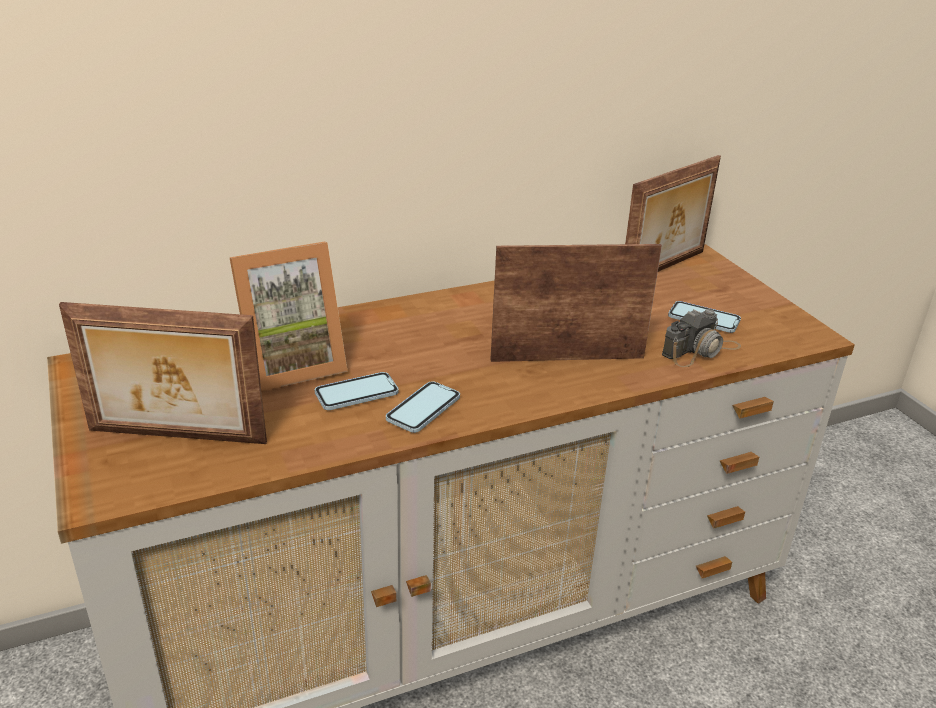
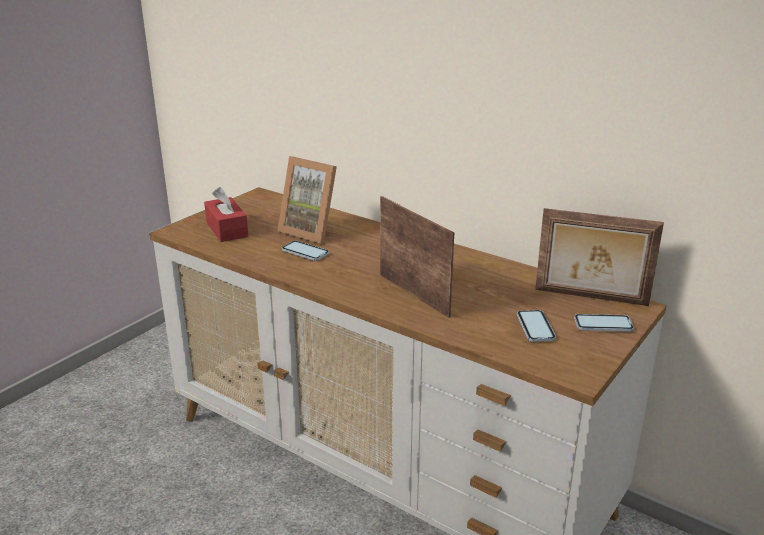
camera: 60 degrees right, 5 degrees down
(176, 438) = (227, 229): picture frame -> red tissue box
(423, 409) = (310, 271): phone -> phone (603, 324)
(701, 350) = (488, 335): camera -> none

